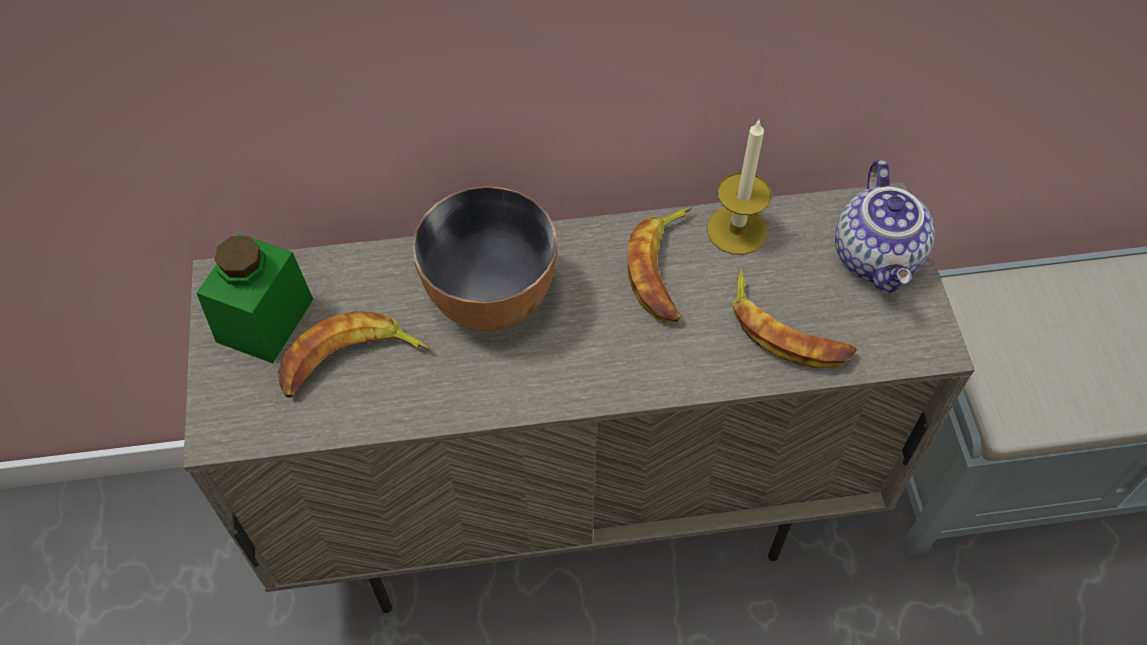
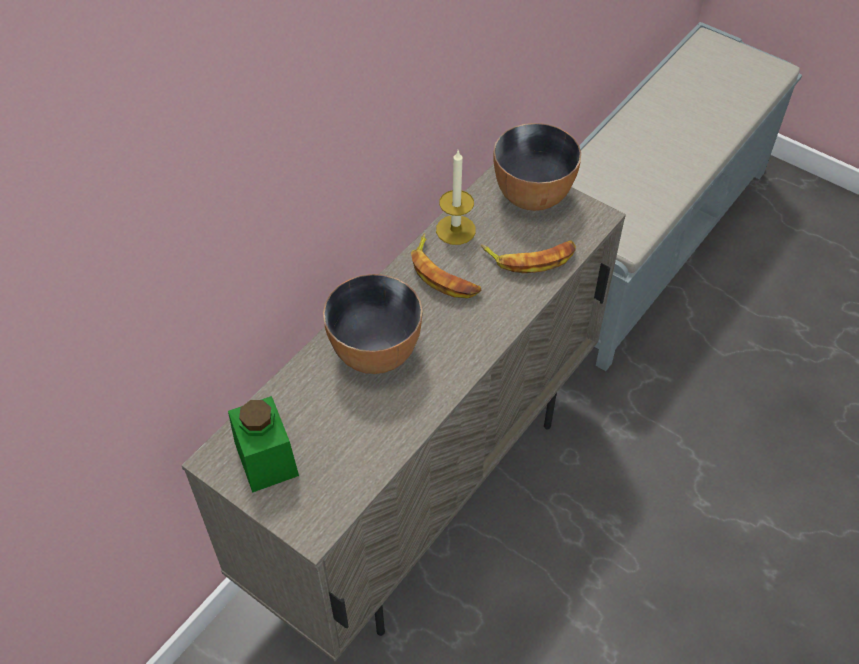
camera: 45 degrees left, 5 degrees down
(349, 362) = (340, 441): banana -> none
(878, 258) = (533, 195): teapot -> bowl

